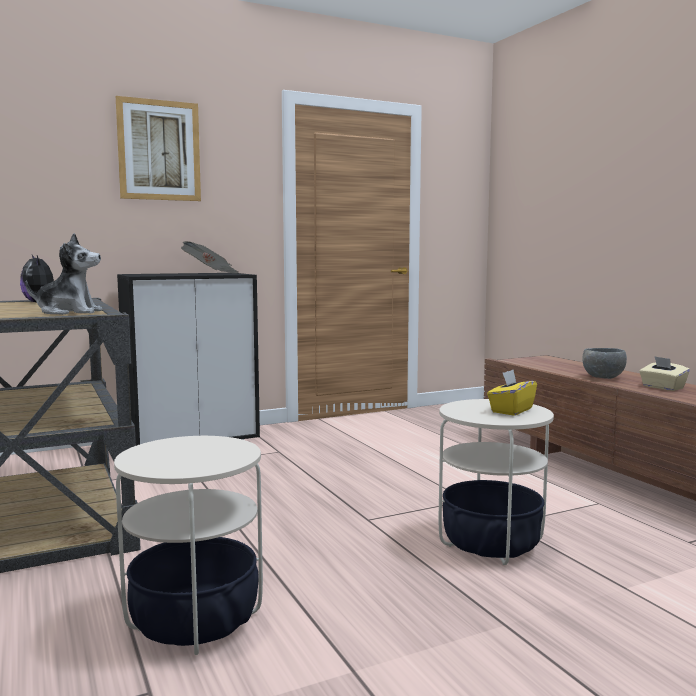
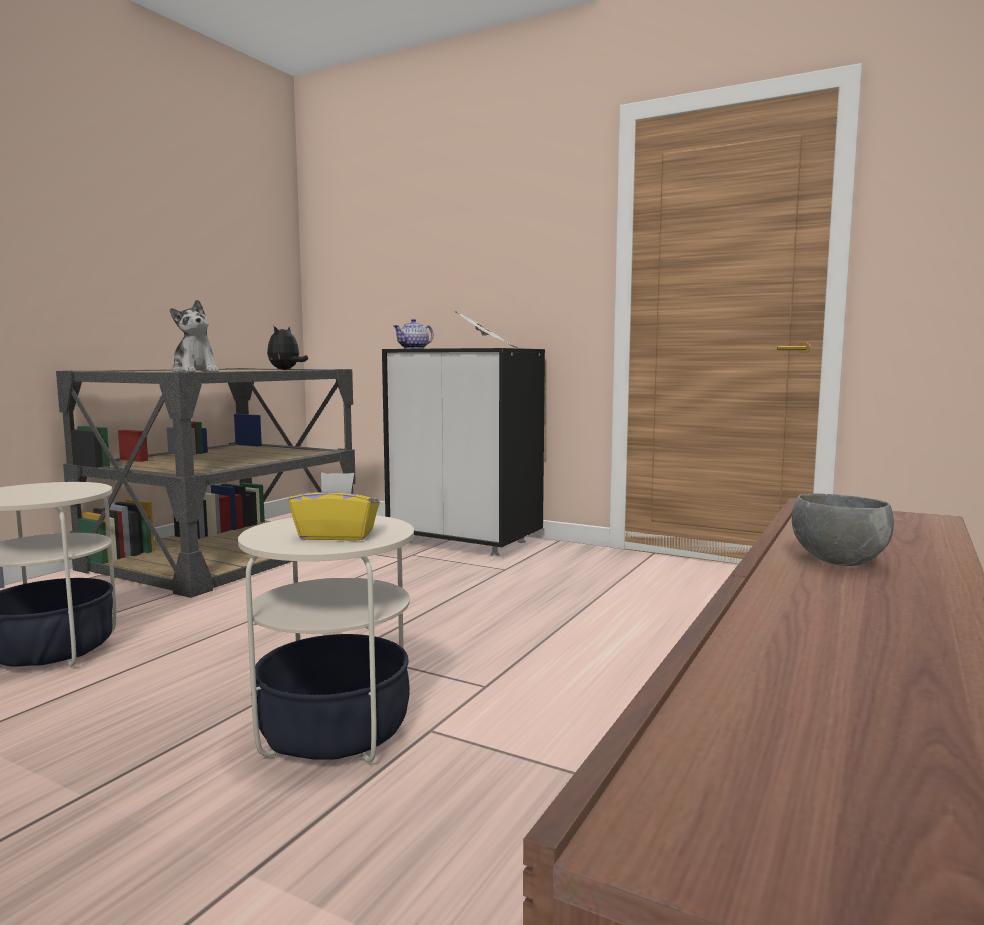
camera: 55 degrees right, 0 degrees up
(144, 275) = (414, 348): none -> teapot
(159, 150) = (478, 213): picture -> none
(662, 387) = (861, 605): beige tissue box -> none

